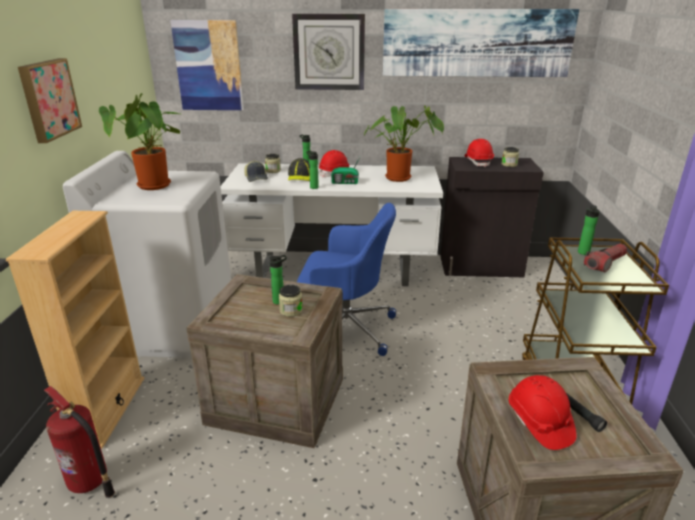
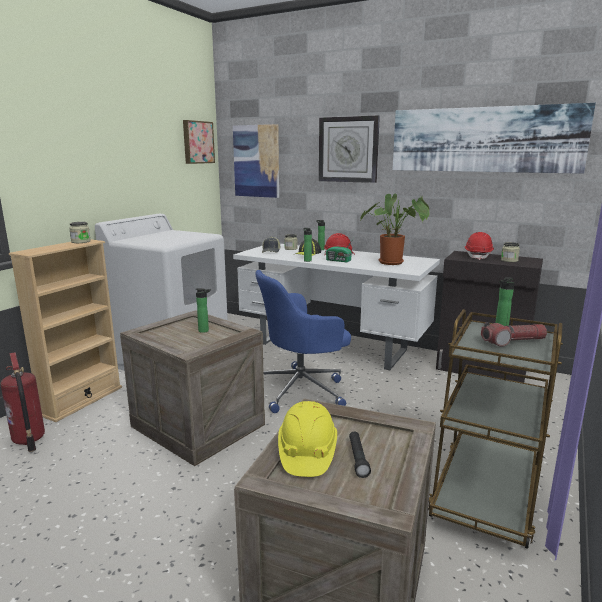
camera: 25 degrees right, 10 degrees down
(48, 99) = (98, 163): picture -> picture (197, 142)
(155, 186) = (165, 237): potted plant -> none
(291, 310) = (205, 337): jar -> jar (81, 241)
(345, 328) = (302, 389): blue office chair -> blue office chair turned 120 degrees clockwise
(539, 423) = (307, 453): red hard hat -> yellow hard hat

